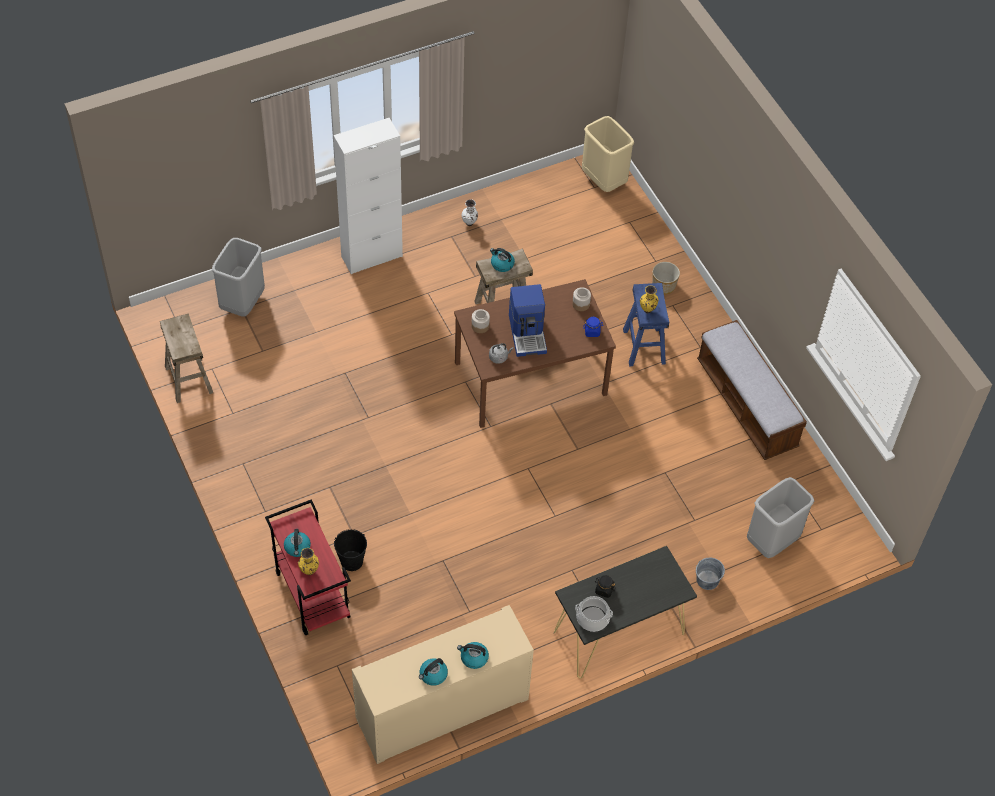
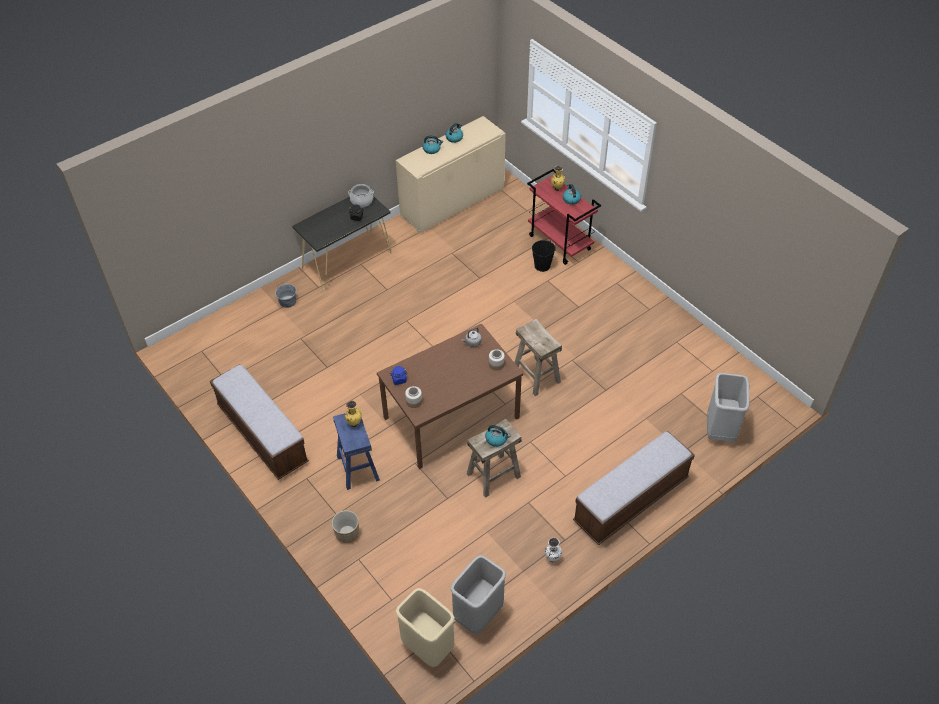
camera: 170 degrees right, 5 degrees down
(188, 379) = (725, 359): beige stool -> beige stool (536, 376)
(372, 256) = (630, 500): white cabinet -> bench
(528, 333) = (454, 367): coffee machine -> none
(772, 542) = (240, 335): grey trash can -> grey trash can (478, 614)

